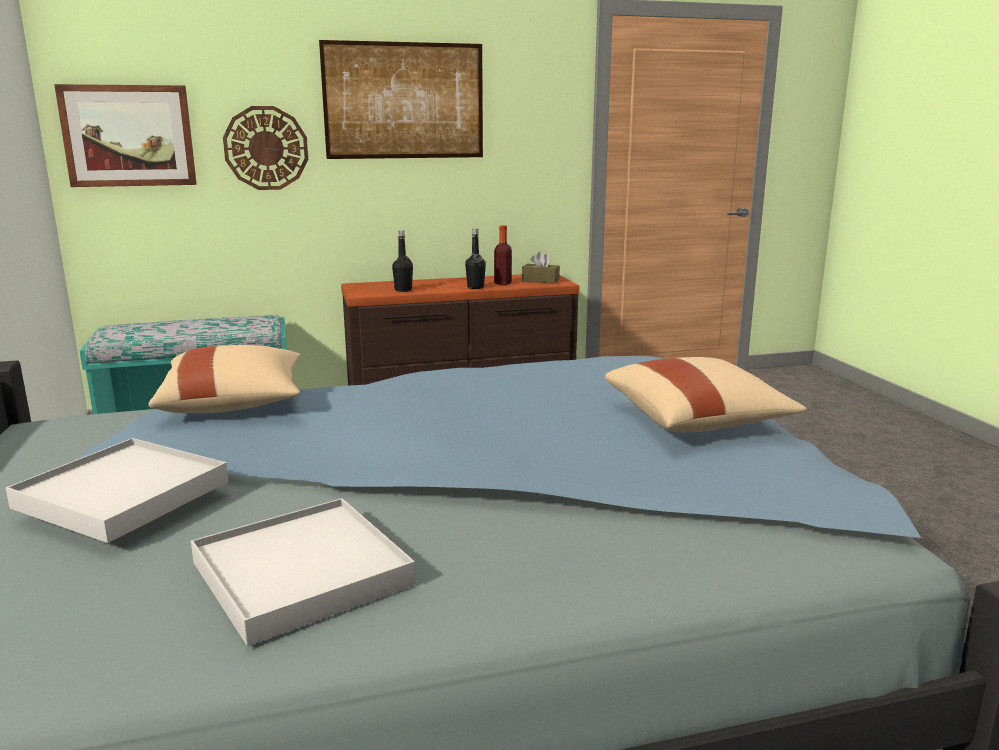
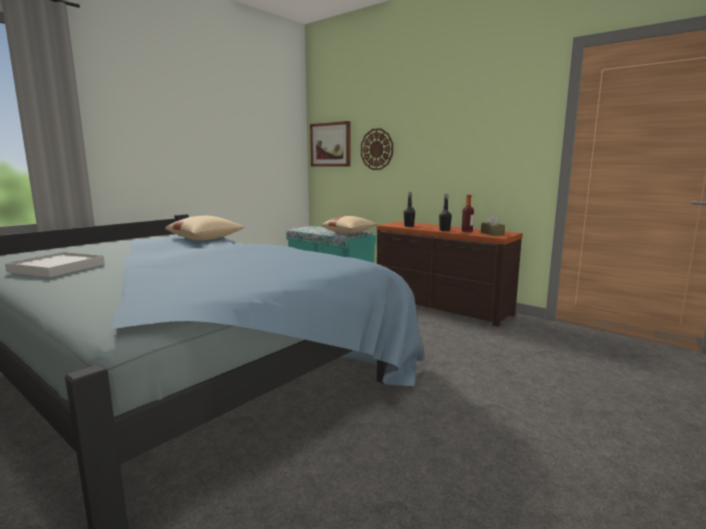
camera: 55 degrees right, 5 degrees down
(122, 495) = (104, 245): white tray -> none
(404, 101) = (440, 121): picture -> none
(697, 421) = (256, 279): beige pillow -> beige pillow (349, 233)

